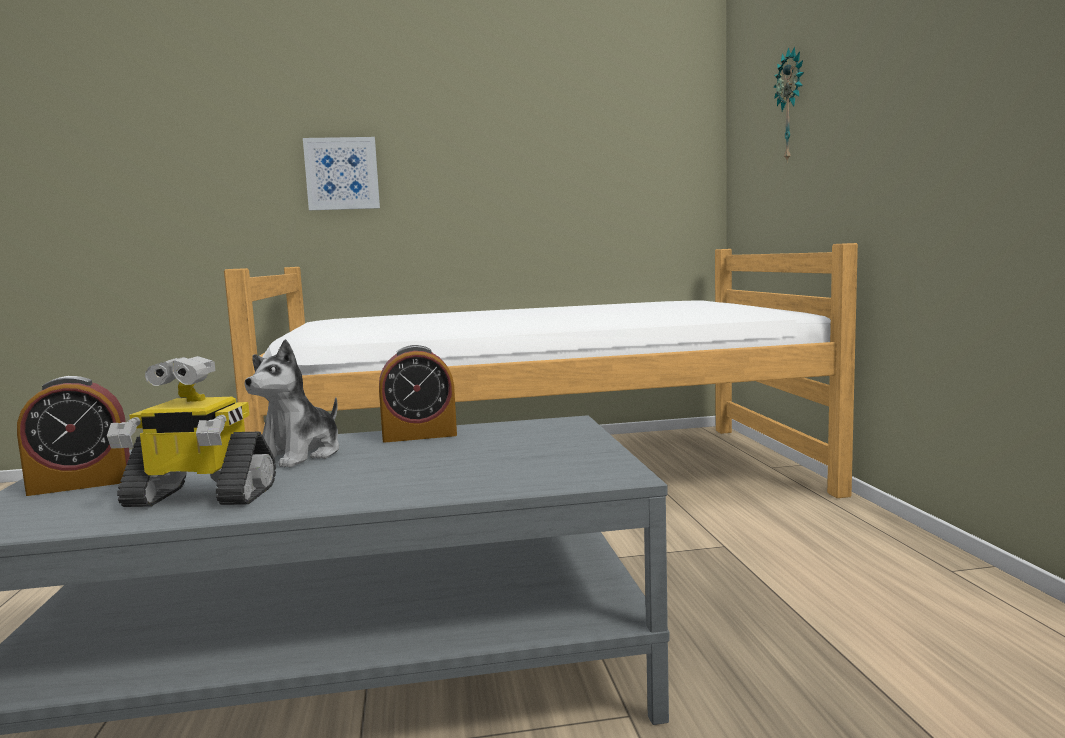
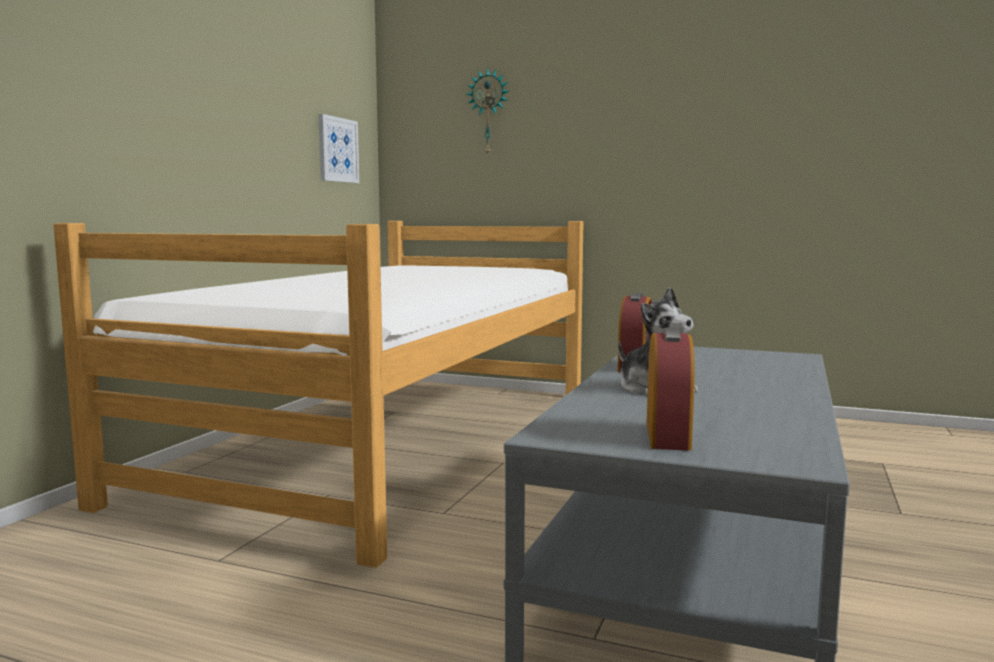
camera: 60 degrees left, 0 degrees up
(199, 497) = (759, 411): toy robot -> none
(342, 174) = (94, 96): picture -> picture (337, 150)

